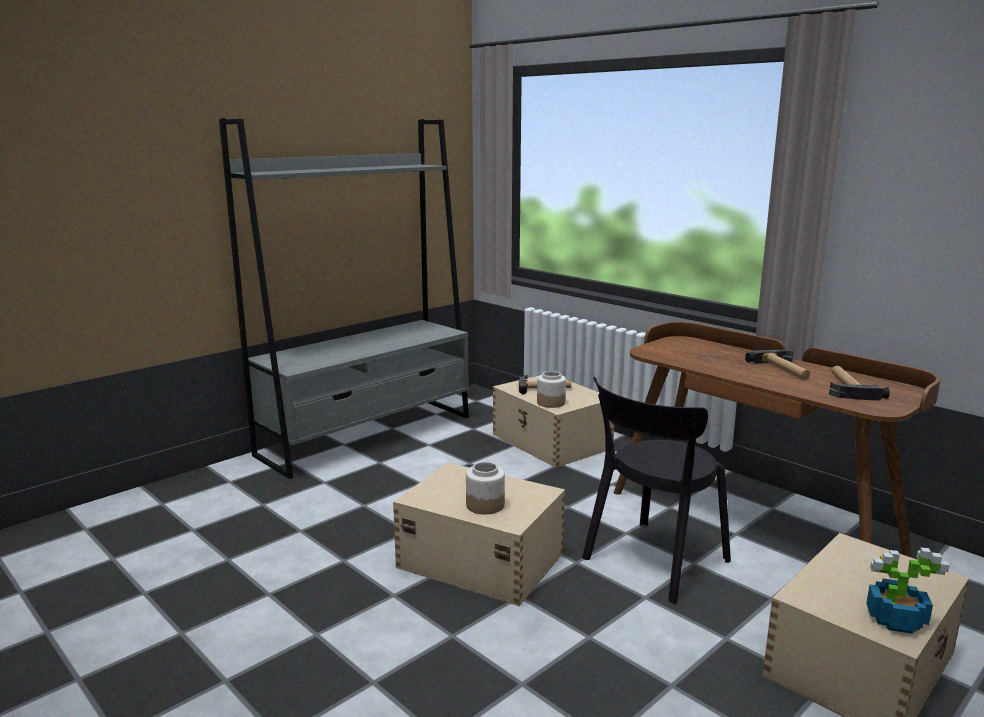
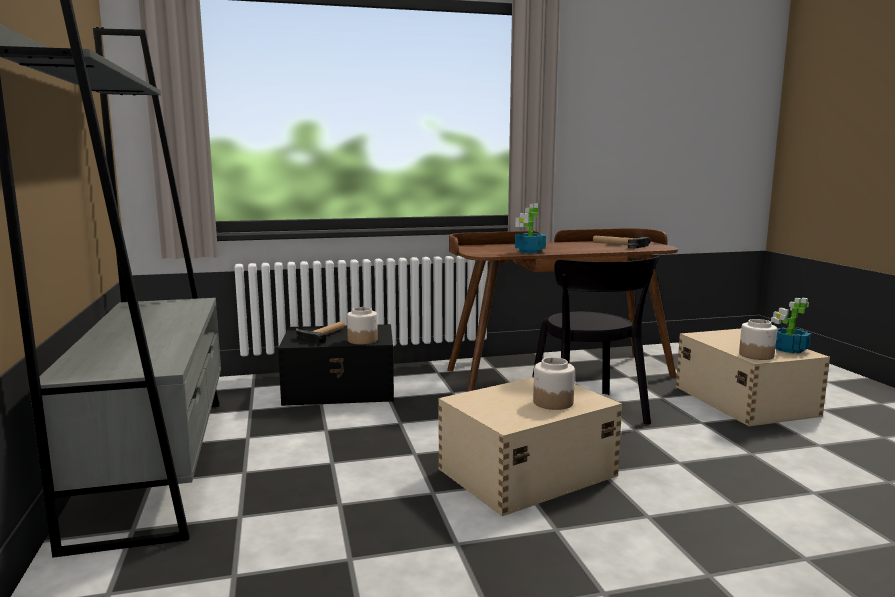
camera: 60 degrees left, 5 degrees down
(552, 442) = (341, 389): beige storage box -> black storage box
(700, 363) = (529, 252): none -> potted plant
(784, 369) = (569, 246): hammer -> none
(818, 595) = (756, 355): none -> jar

